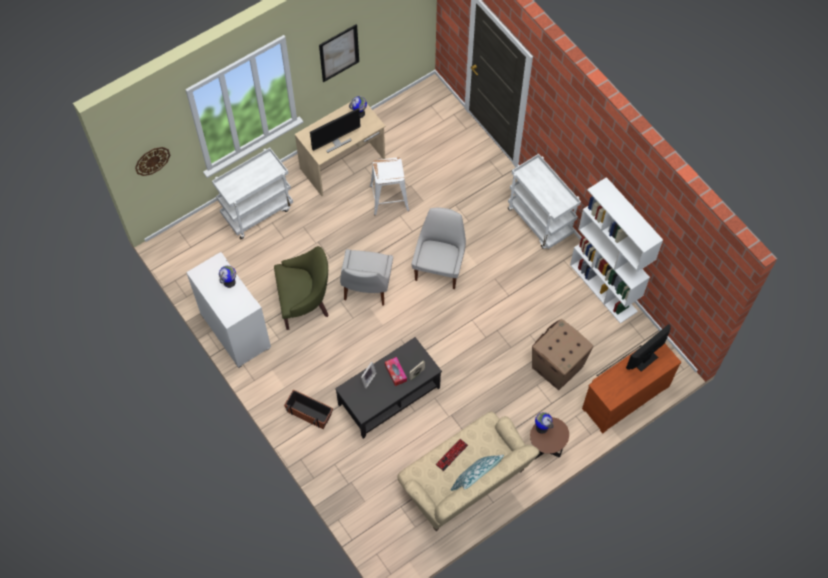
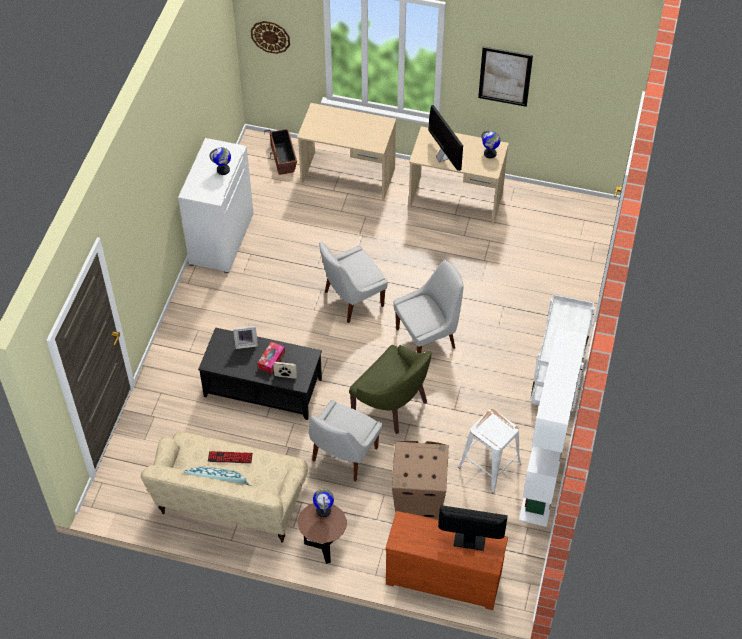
camera: 50 degrees right, 10 degrees down
(257, 211) = (348, 177): white cart -> beige desk
(304, 302) = (295, 266): green armchair -> green armchair (393, 404)
(309, 413) = (192, 342): planter -> planter (283, 158)
(336, 142) = (443, 158): monitor -> monitor turned 135 degrees counterclockwise
(389, 198) = (457, 255): white stool -> white stool (489, 466)
(487, 387) = (343, 456): none -> white chair

